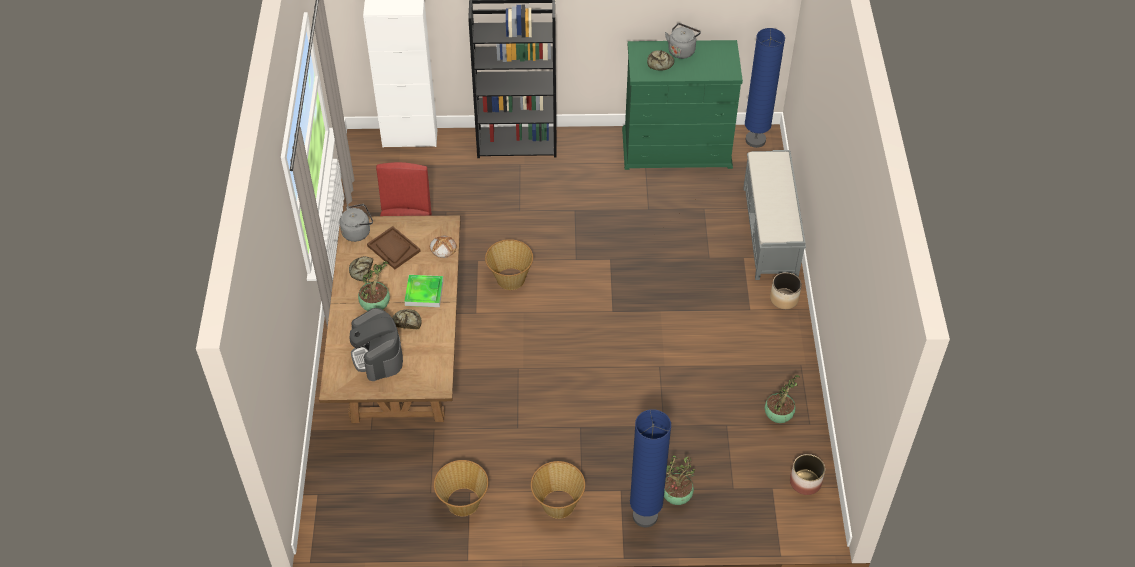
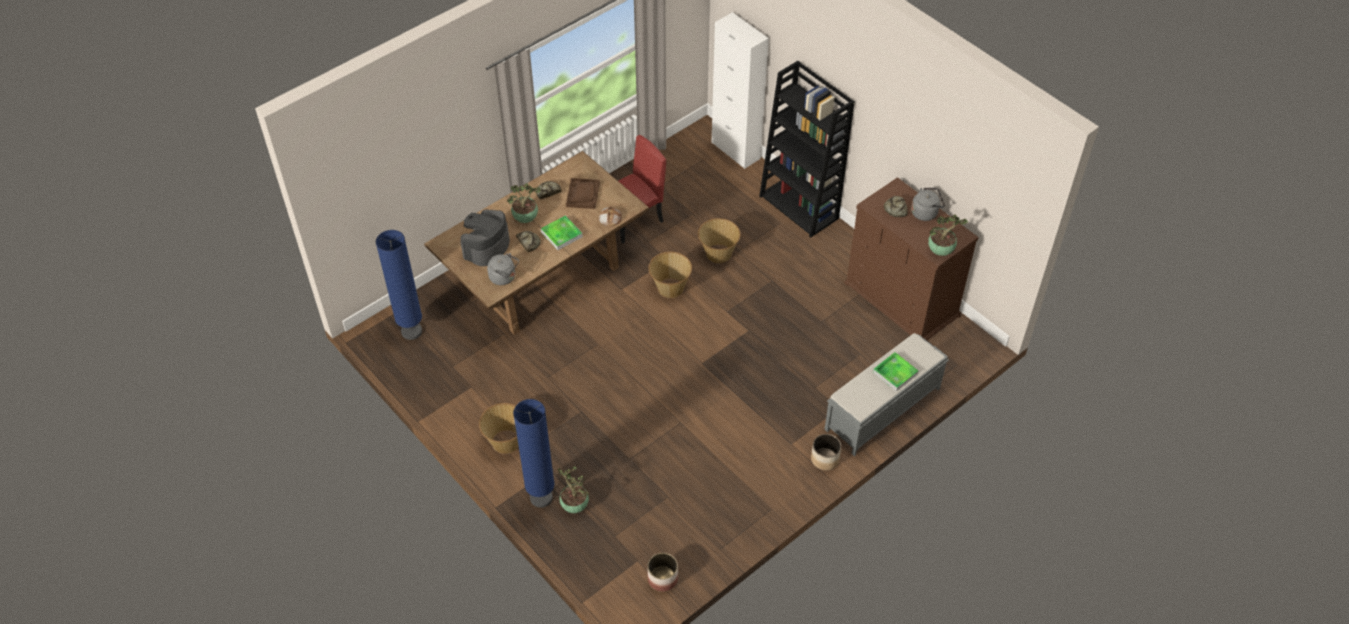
camera: 50 degrees right, 0 degrees up
(358, 232) = (578, 168): grey kettle -> grey kettle (504, 277)
(463, 502) = (459, 389): basket -> basket (718, 254)
(677, 148) = (902, 299): green dresser -> brown dresser
(755, 140) = (968, 341): blue floor lamp -> blue floor lamp (411, 331)
(776, 189) = (895, 373): none -> tray
(778, 415) = (708, 524): potted plant -> potted plant (941, 251)

